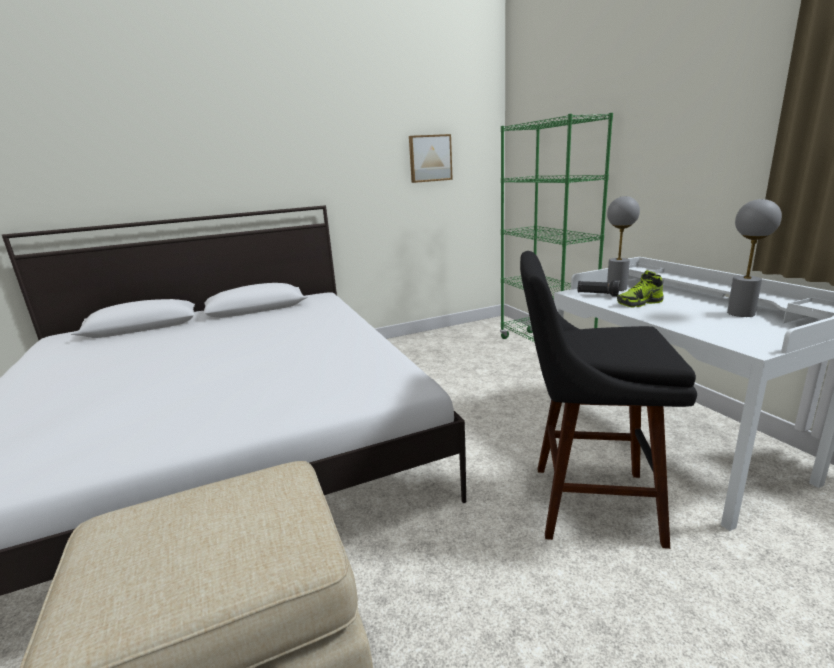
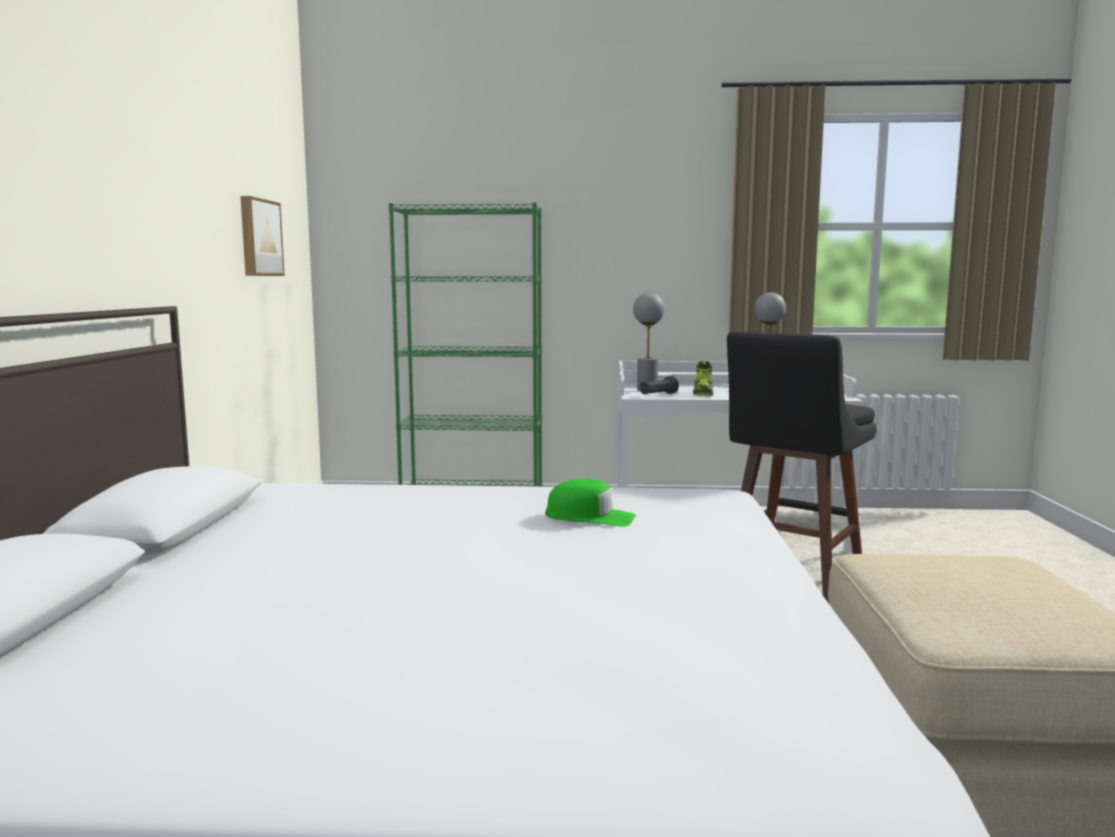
camera: 65 degrees left, 10 degrees down
(313, 365) = (590, 517): none -> green cap

